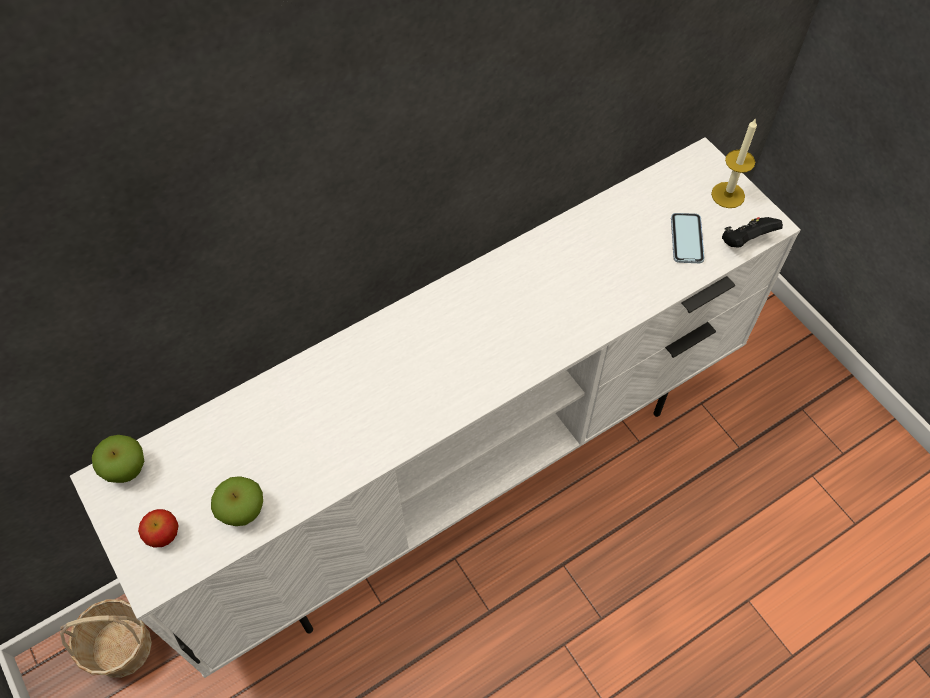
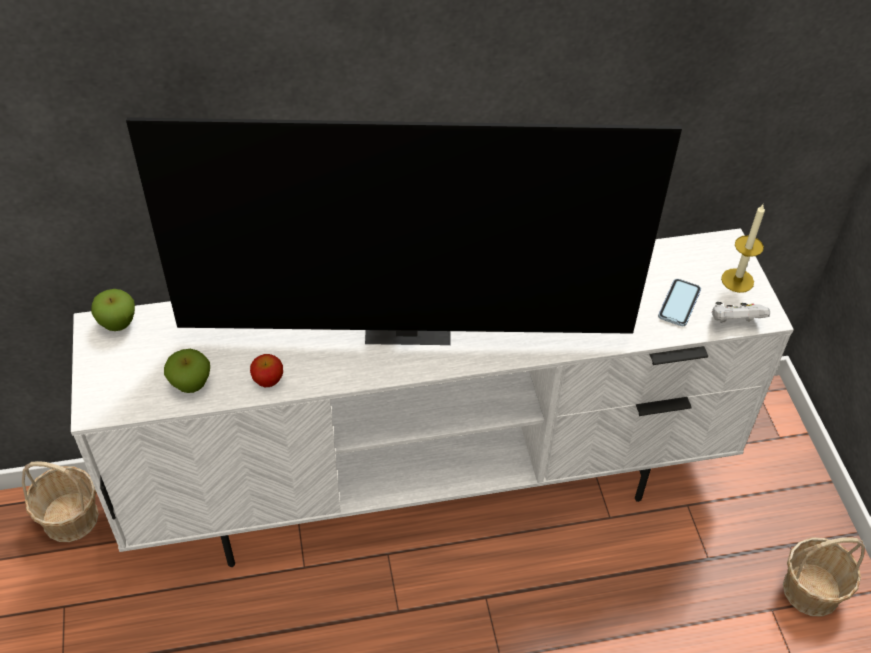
camera: 20 degrees right, 10 degrees down
(164, 535) = (121, 380): apple -> apple (268, 380)
(437, 354) = (409, 322): none -> television
(745, 241) = (734, 322): black game controller -> white game controller
(837, 443) = (812, 590): none -> basket

